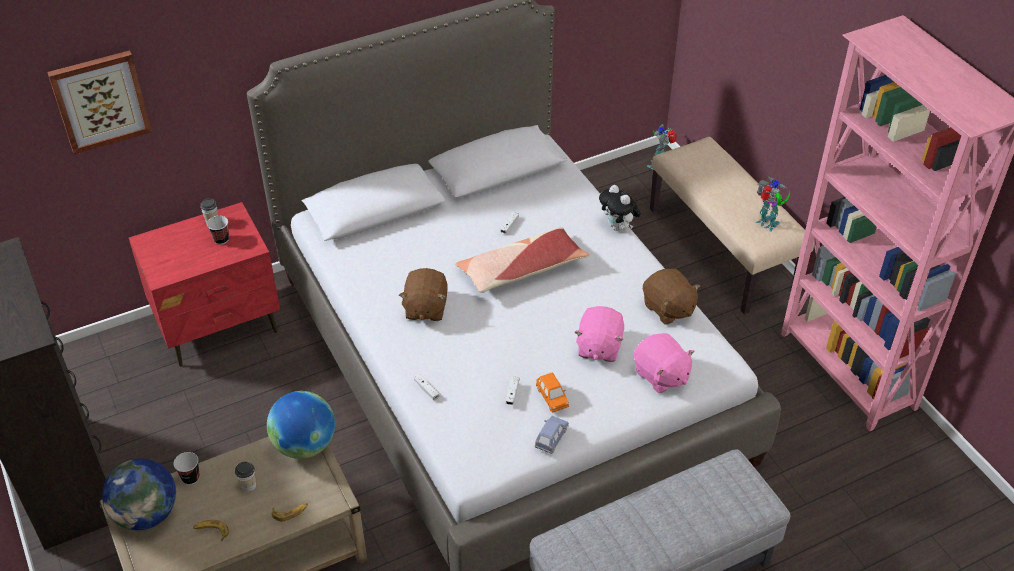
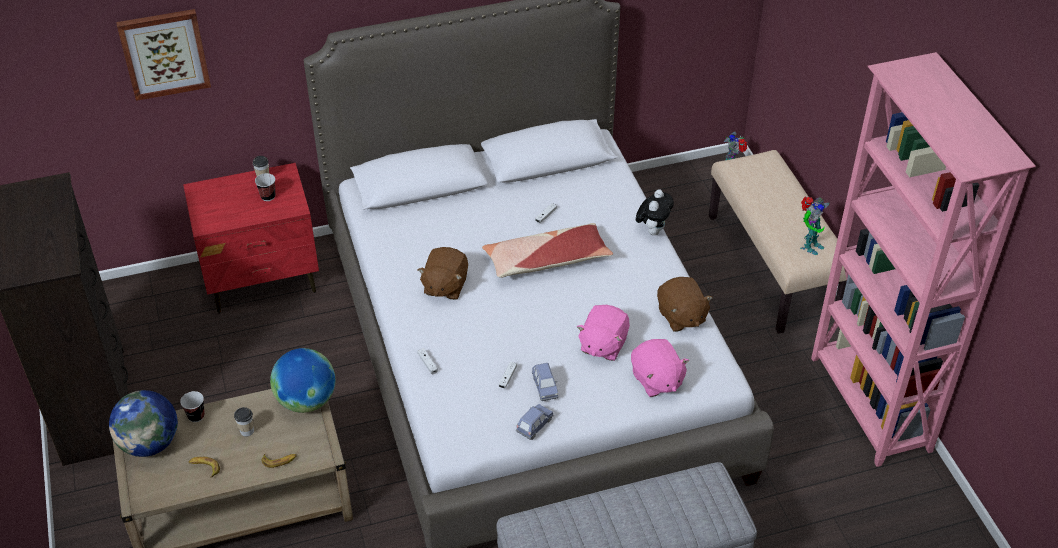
camera: 10 degrees right, 0 degrees up
(552, 398) = (545, 387): orange toy car -> blue toy car
(618, 227) = (653, 230): plush toy -> plush toy turned 135 degrees counterclockwise
(767, 225) = (809, 246): toy robot -> toy robot turned 75 degrees clockwise

